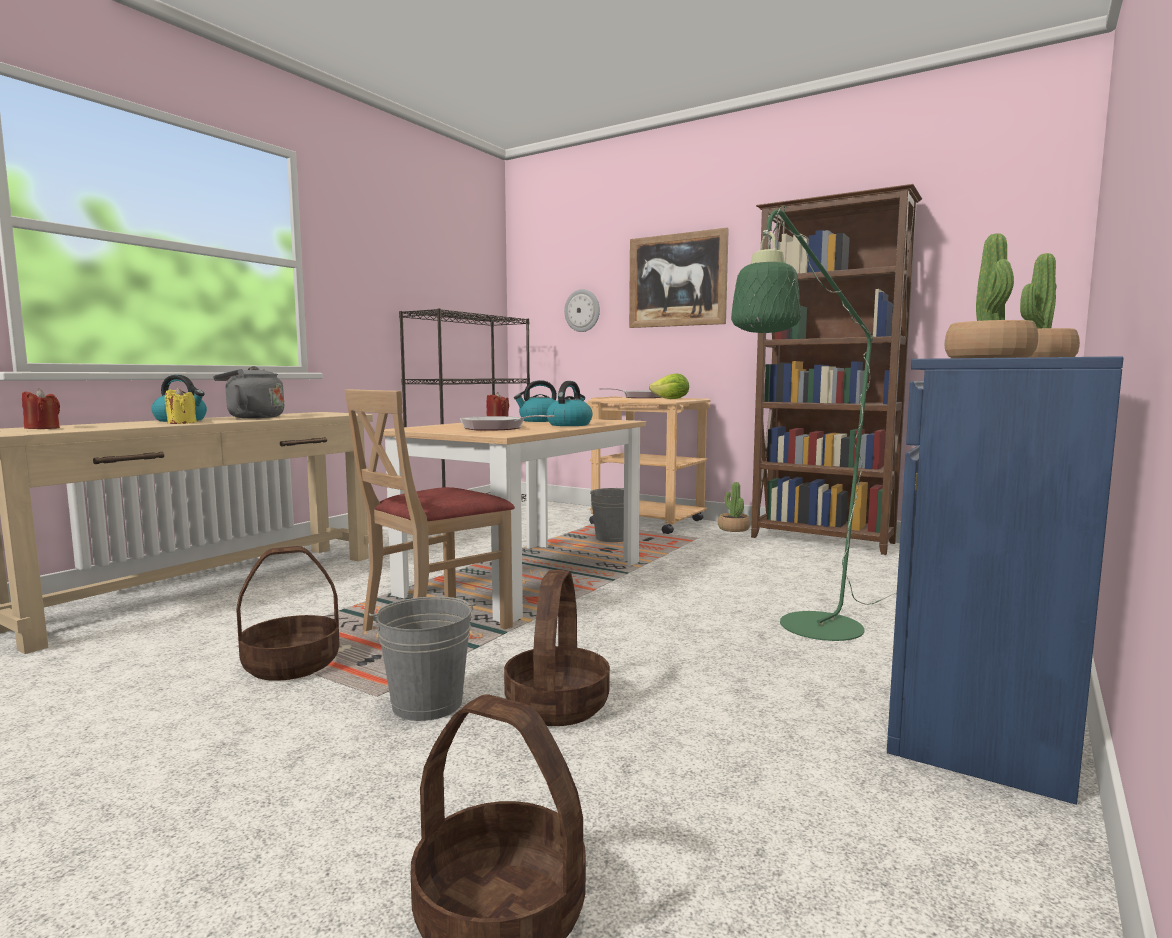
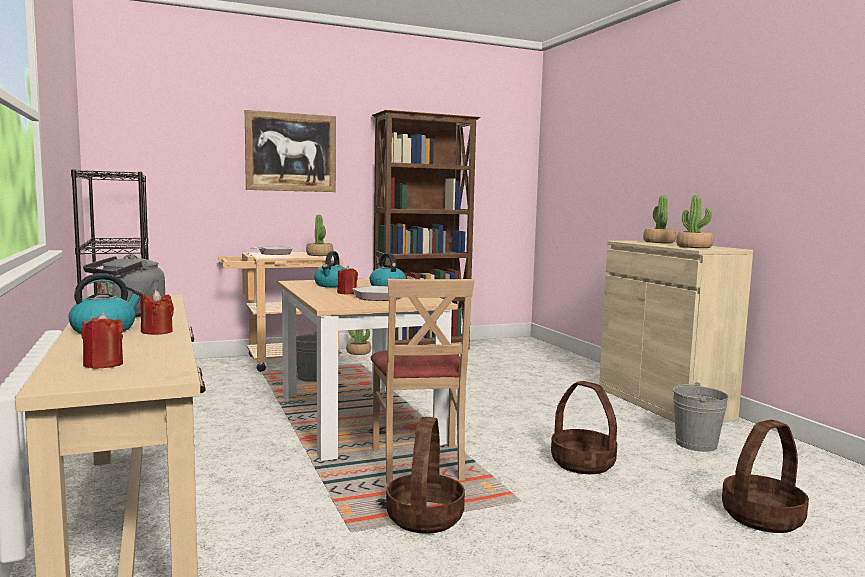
camera: 55 degrees left, 0 degrees up
(181, 423) = (157, 332): yellow candle -> red candle
(427, 703) = (546, 491): grey bucket -> grey bucket (696, 444)
(582, 310) = (189, 169): wall clock -> none
(671, 399) = (319, 255): lettuce -> potted plant
(810, 631) = (552, 395): green floor lamp -> none
(984, 710) = (663, 403): blue cabinet -> beige cabinet

